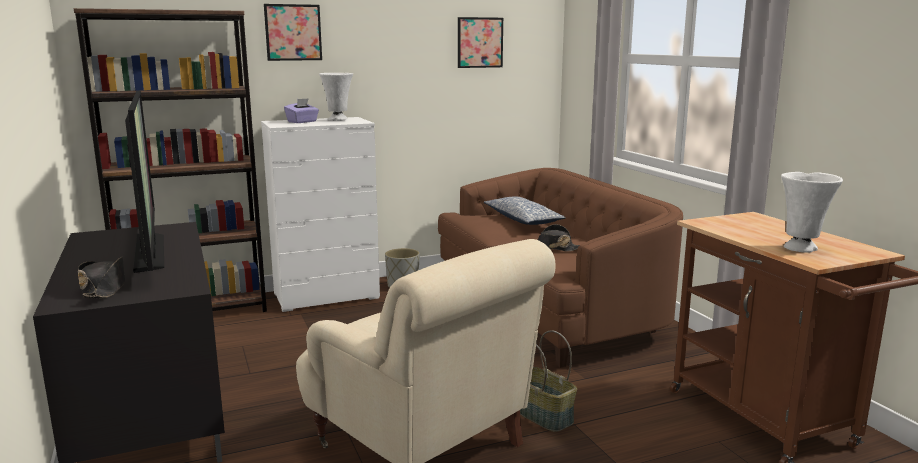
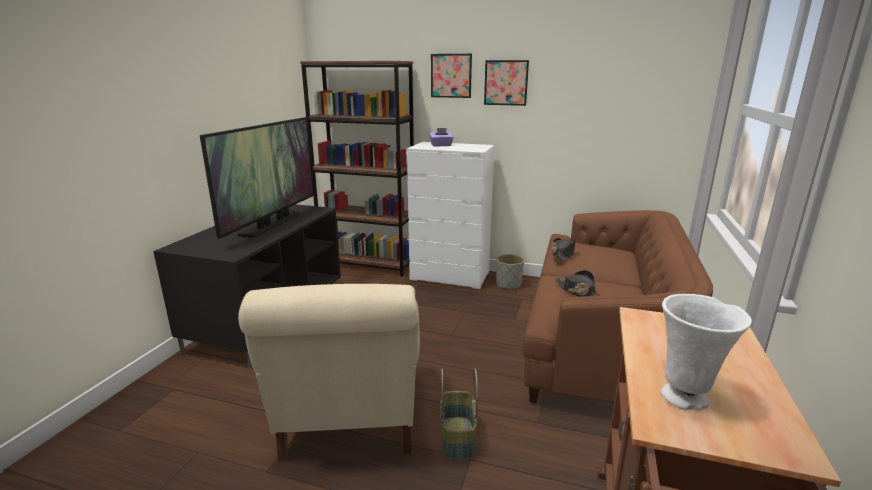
camera: 40 degrees right, 5 degrees up
(104, 288) = (207, 243): black hat -> black hat (563, 254)
(338, 120) = (469, 146): white vase -> none
(480, 42) = (616, 85): picture -> picture (506, 83)
(522, 220) = (604, 256): pillow -> none

